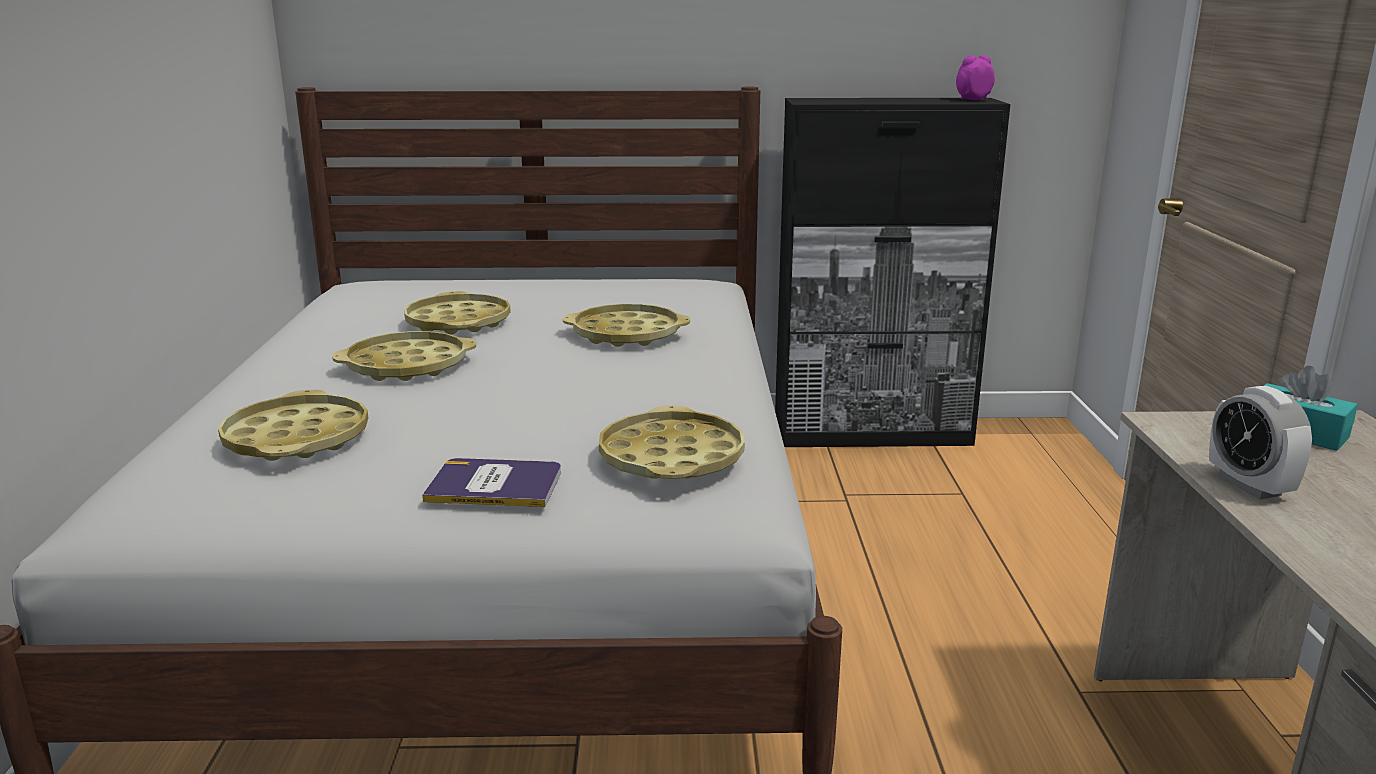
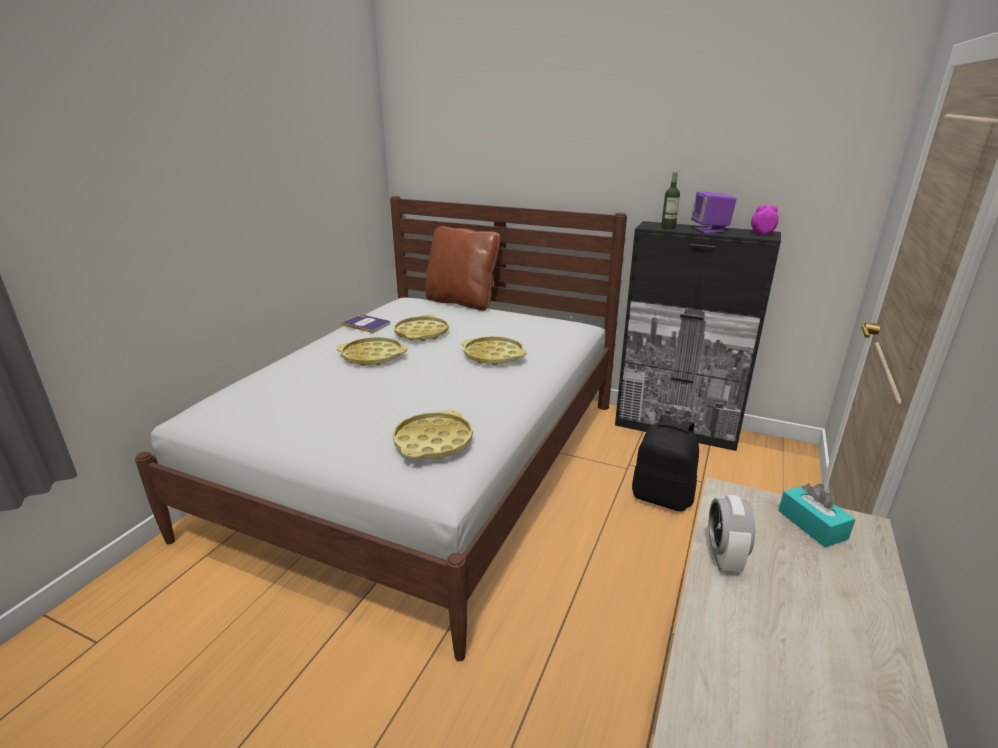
camera: 25 degrees right, 5 degrees up
(297, 439) = (288, 390): yellow tray -> none
(472, 275) = (462, 302): none -> brown pillow
(495, 485) = (340, 437): book -> book (366, 324)
(838, 101) = (668, 227): none -> bottle
(900, 100) = (710, 230): none -> purple speaker
(927, 525) = (662, 497): none -> black backpack

